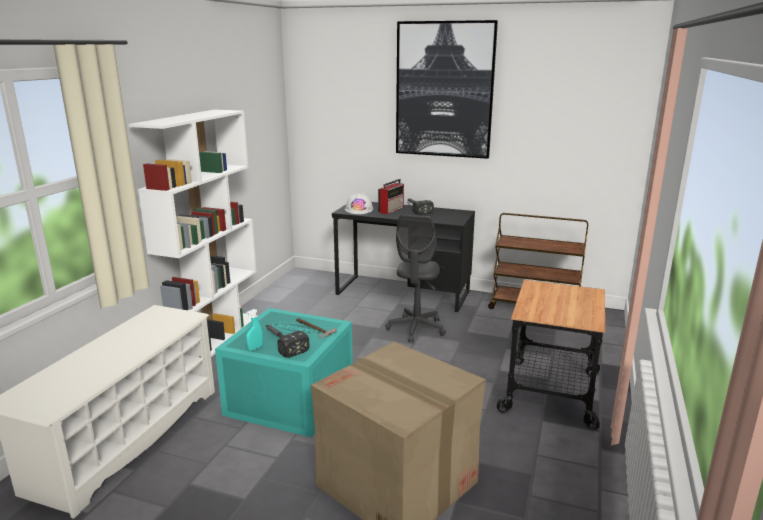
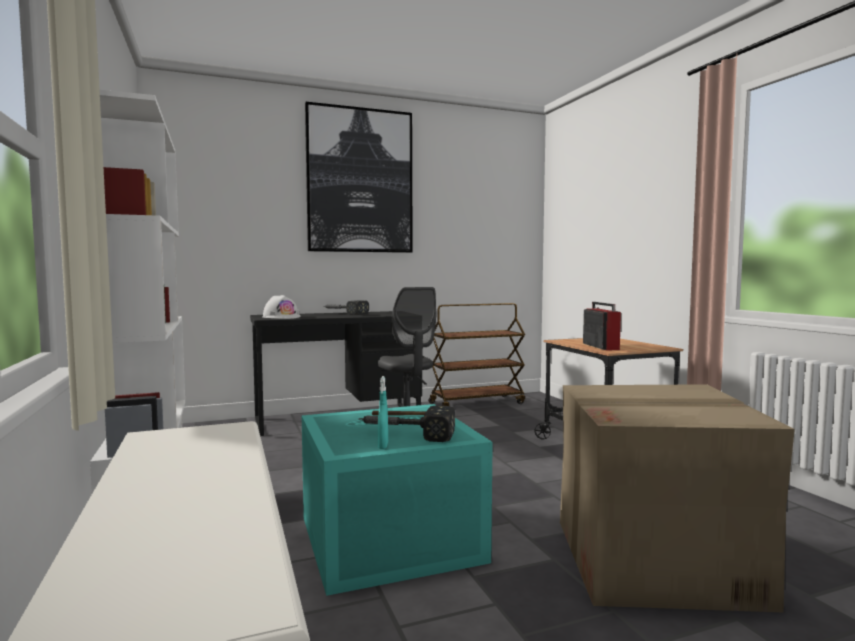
camera: 40 degrees left, 15 degrees down
(391, 209) = (318, 315): radio -> radio (600, 346)

